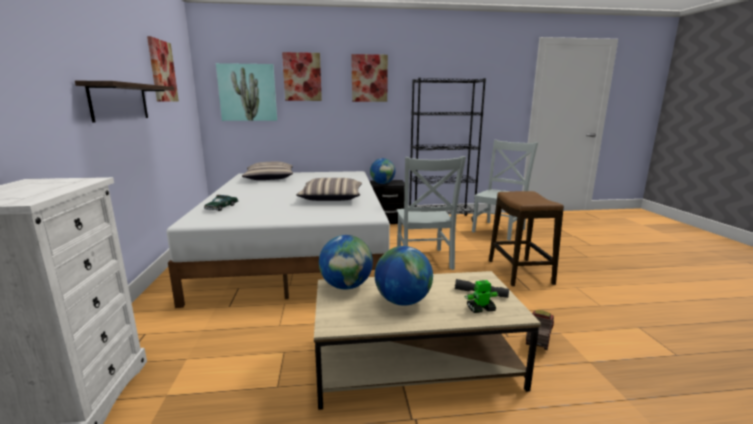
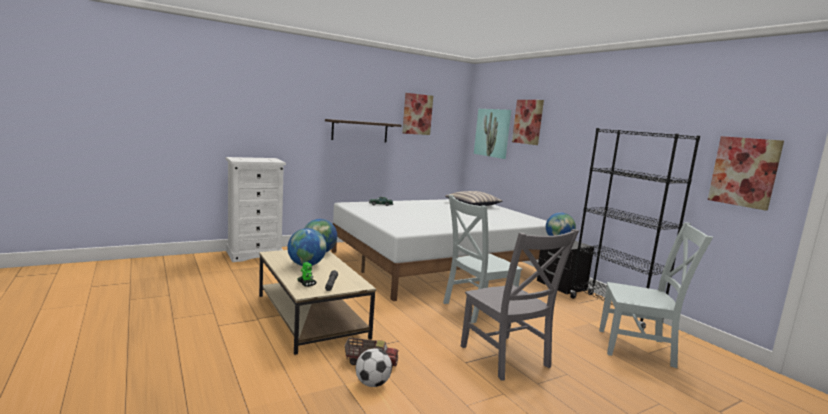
camera: 65 degrees right, 5 degrees down
(331, 198) = (438, 221): pillow -> none
(369, 78) = (580, 126): picture -> picture (744, 172)
(520, 272) = (506, 358): stool -> grey chair
(582, 344) = (372, 383): none -> football

